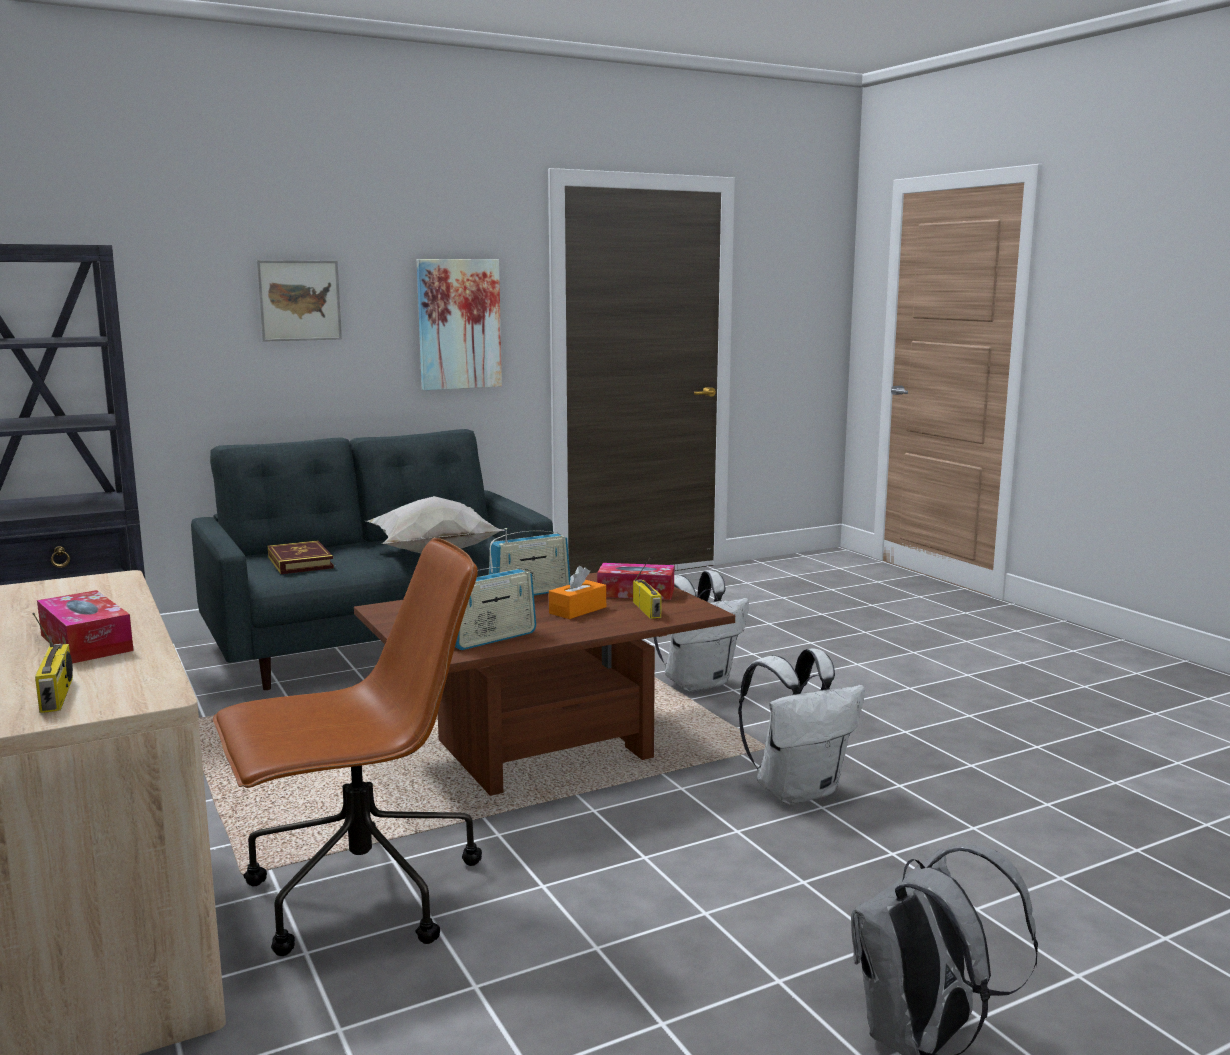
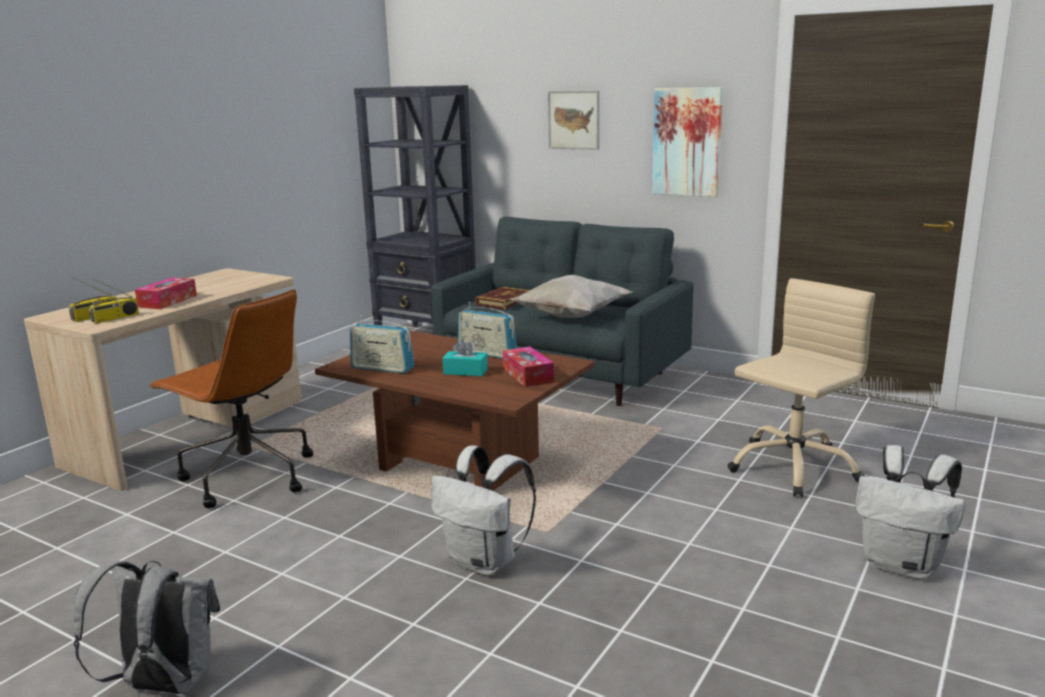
camera: 60 degrees right, 5 degrees up
(577, 610) = (465, 371): orange tissue box -> turquoise tissue box
(648, 610) = (490, 387): radio -> radio (115, 318)
(698, 683) = (641, 476): white backpack -> white backpack (903, 565)
(753, 632) = (792, 467): none -> beige office chair

